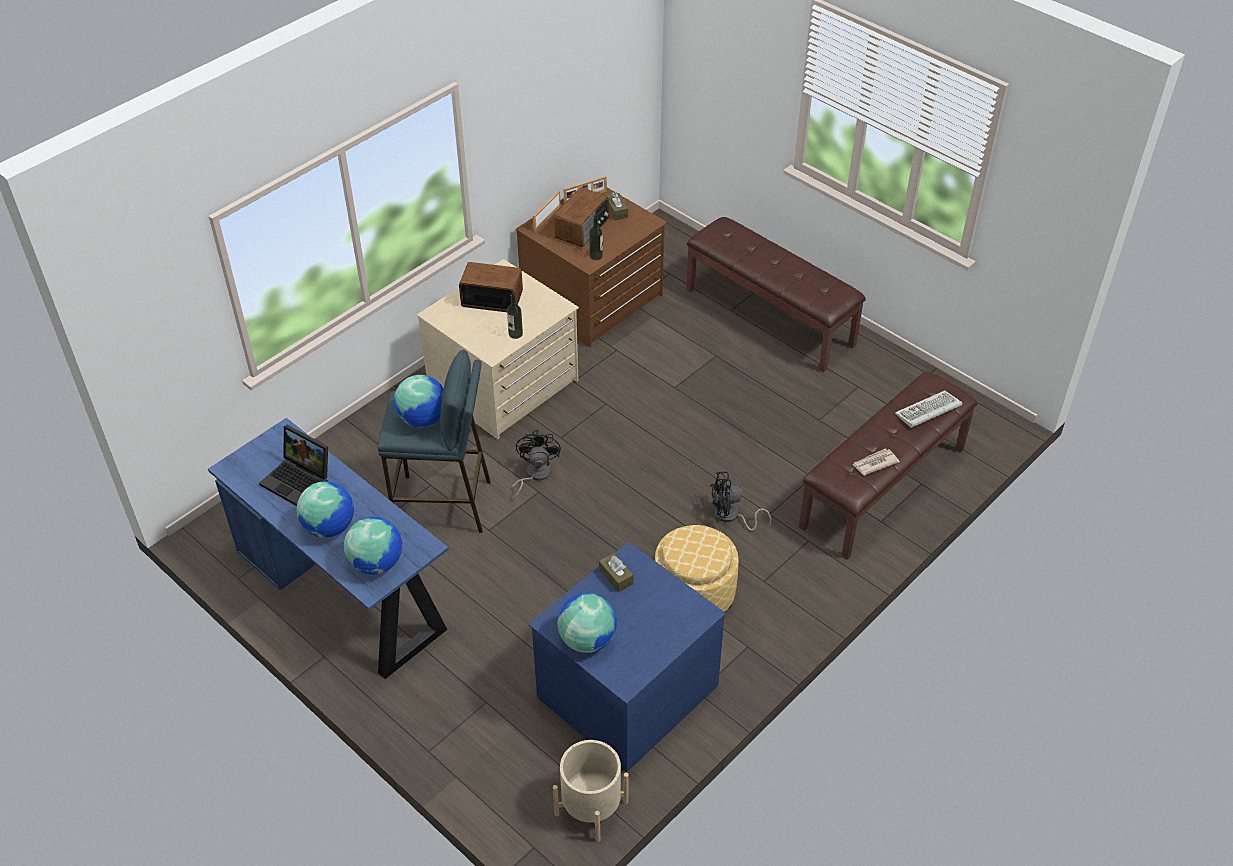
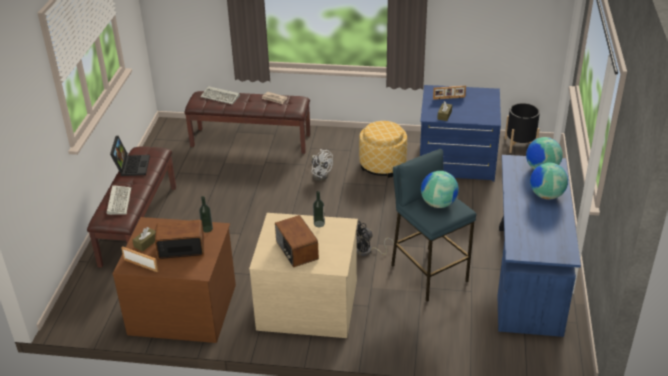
camera: 125 degrees left, 10 degrees down
(299, 480) = (536, 224): laptop -> laptop (131, 165)
(546, 218) = (183, 272): picture frame -> picture frame (449, 98)
(587, 639) = (485, 108): globe -> none
(591, 808) = (520, 144): beige planter -> black planter
(731, 516) = (320, 174): black fan -> white fan
(745, 243) = (119, 201): none -> keyboard

